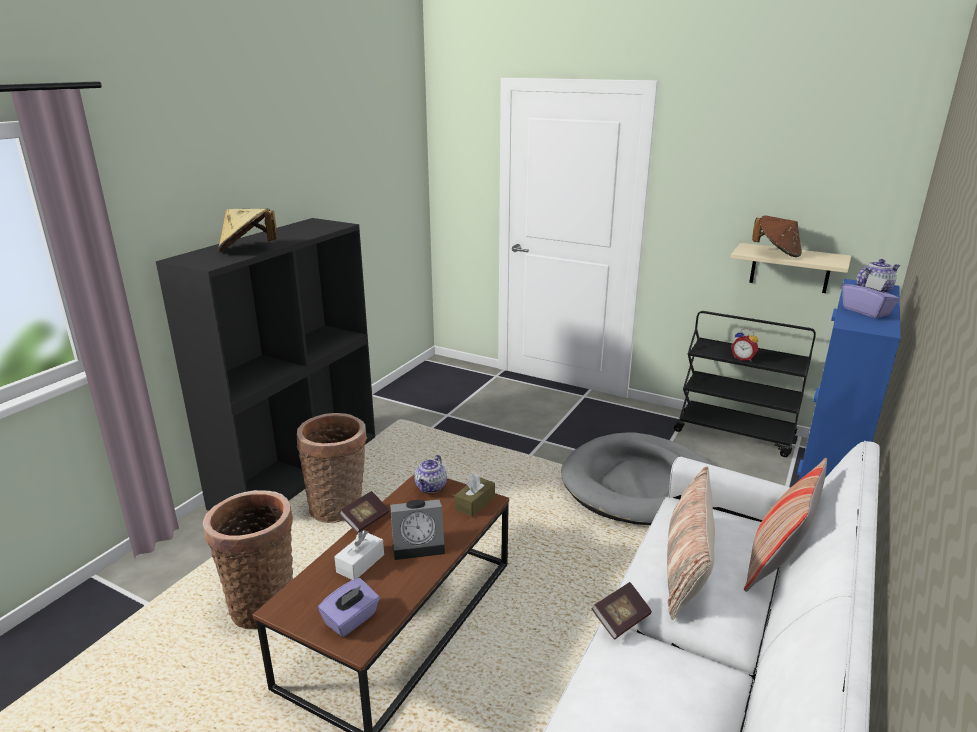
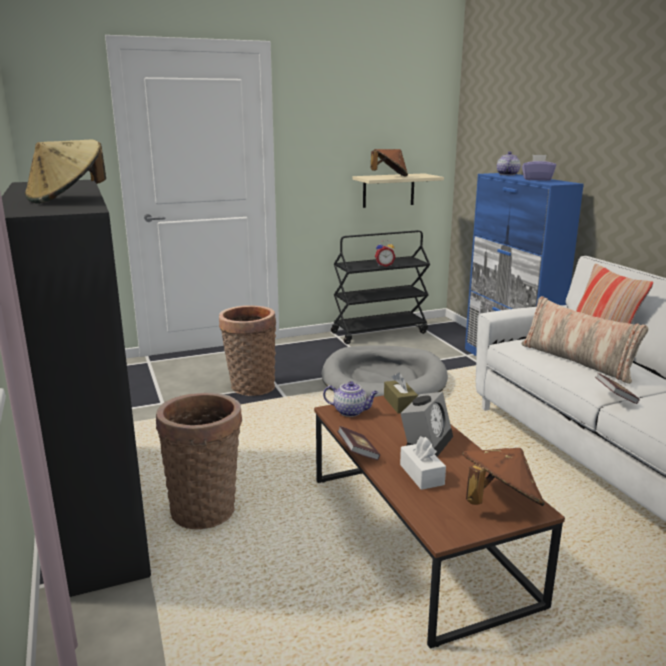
camera: 50 degrees left, 5 degrees down
(263, 604) = (293, 611): basket -> basket (250, 386)
(351, 620) = (498, 502): purple tissue box -> brown hat
(431, 487) = (351, 411): teapot -> teapot turned 45 degrees counterclockwise

